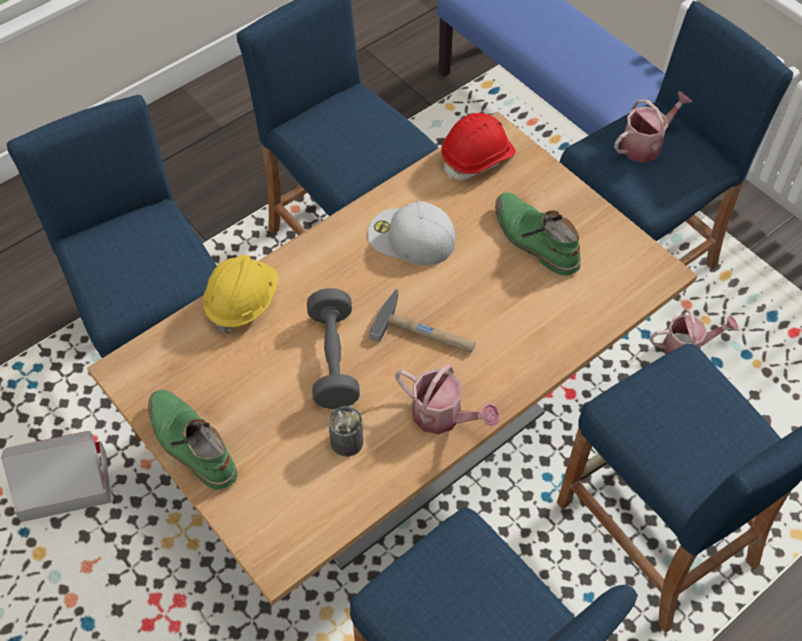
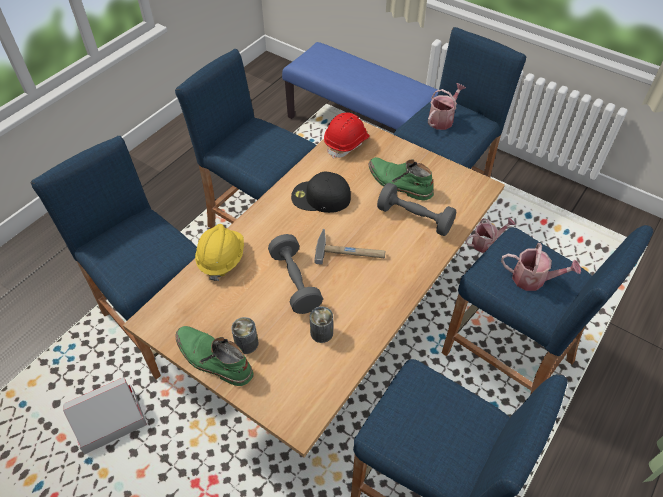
camera: 15 degrees left, 5 degrees down
(241, 433) = (246, 343): none -> can
(410, 237) = (320, 197): white cap -> black cap
(443, 416) = (380, 302): watering can -> watering can (533, 279)
(538, 301) = (414, 218): none -> grey dumbbell

